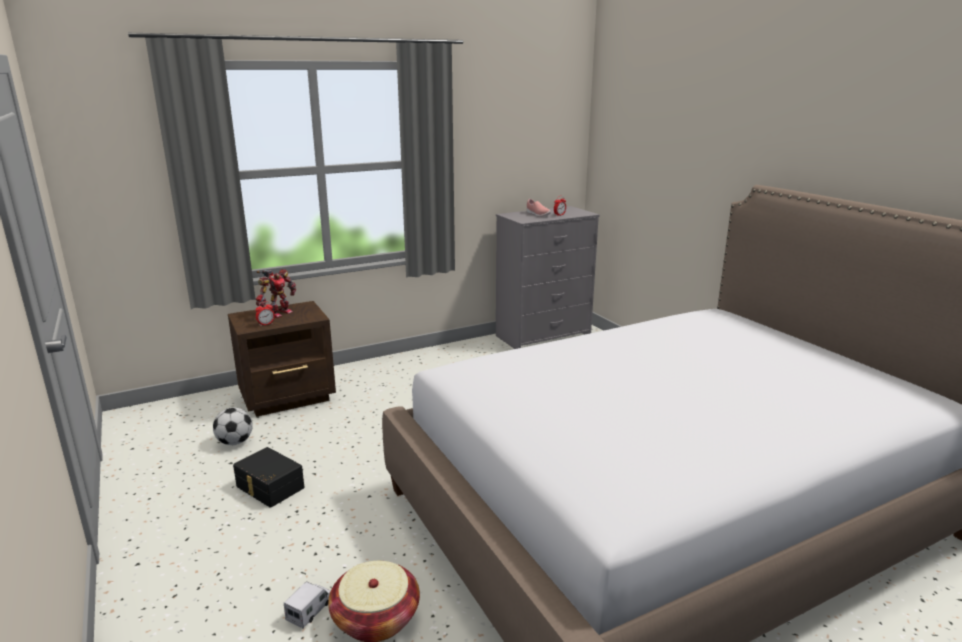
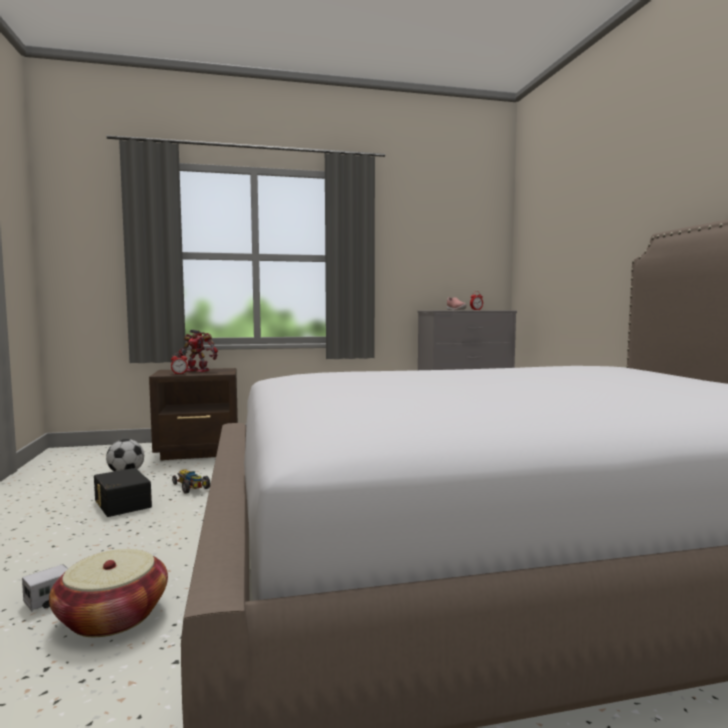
camera: 15 degrees right, 15 degrees down
(278, 313) = (198, 370): toy robot -> toy robot turned 60 degrees clockwise
(323, 454) = (191, 487): none -> toy car

